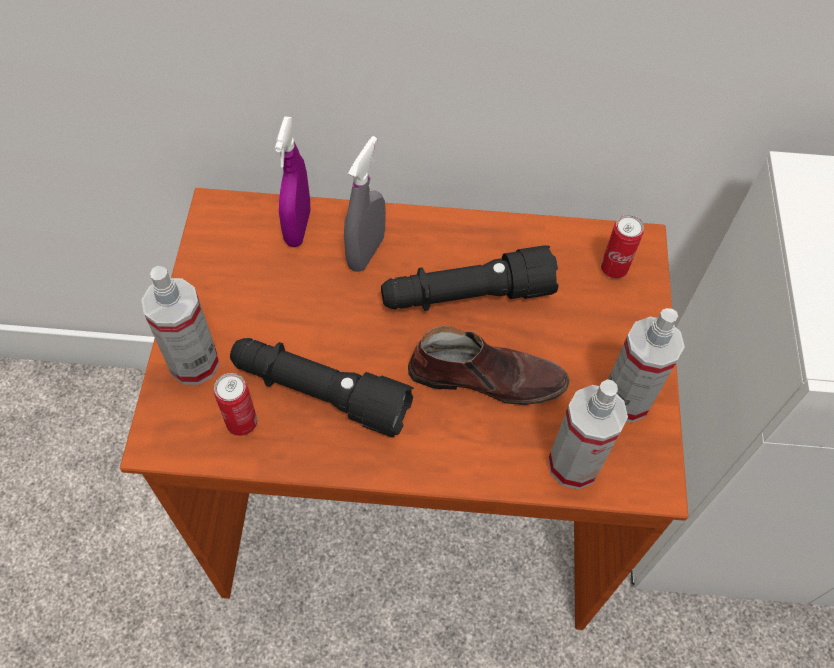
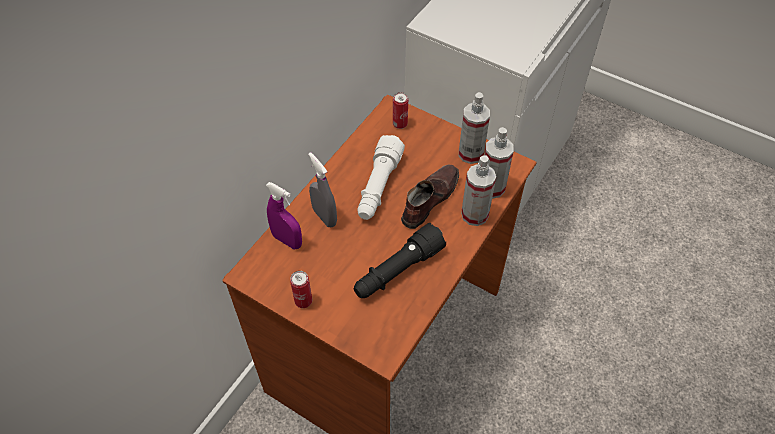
camera: 60 degrees left, 5 degrees down
(194, 363) = (345, 321): spray bottle -> spray bottle (474, 215)
(242, 423) = (395, 312): can -> can (303, 301)
(466, 296) = (378, 187): black flashlight -> white flashlight

